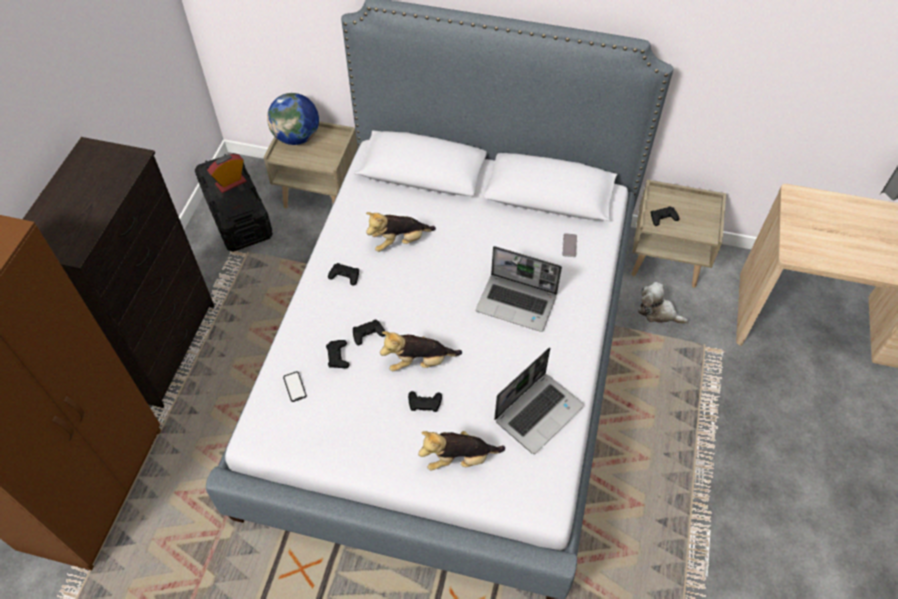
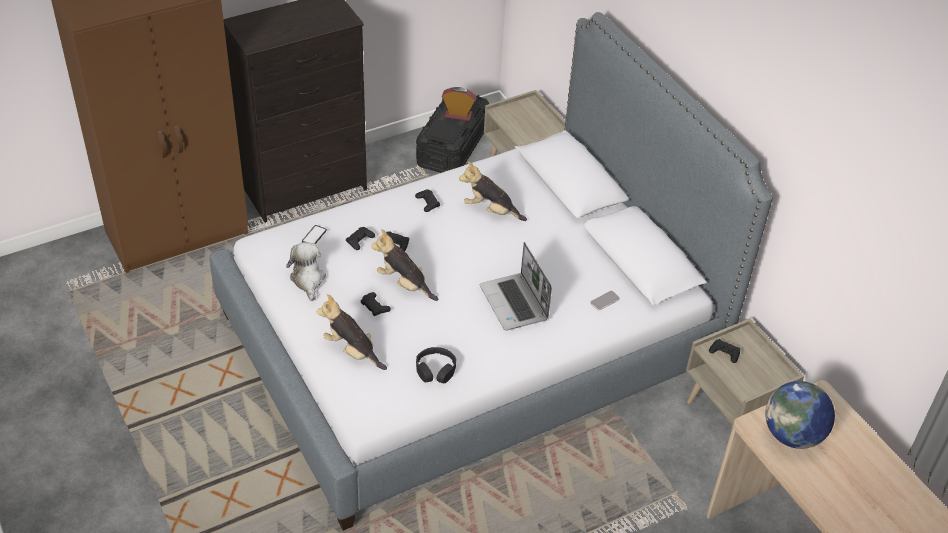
camera: 45 degrees right, 10 degrees down
(297, 137) = (525, 109): globe -> globe (792, 435)
(538, 412) = (435, 370): laptop -> black headphones
(658, 312) = (671, 441): plush toy -> plush toy (308, 280)

